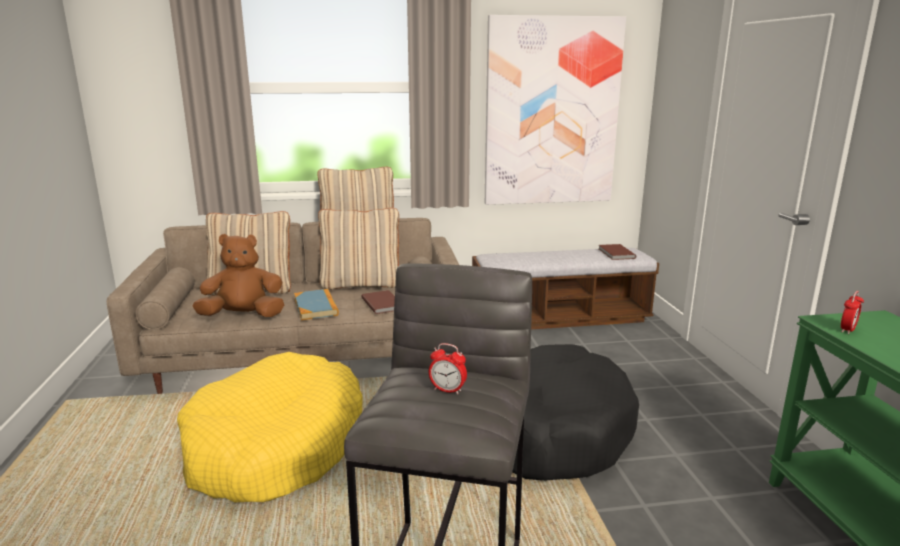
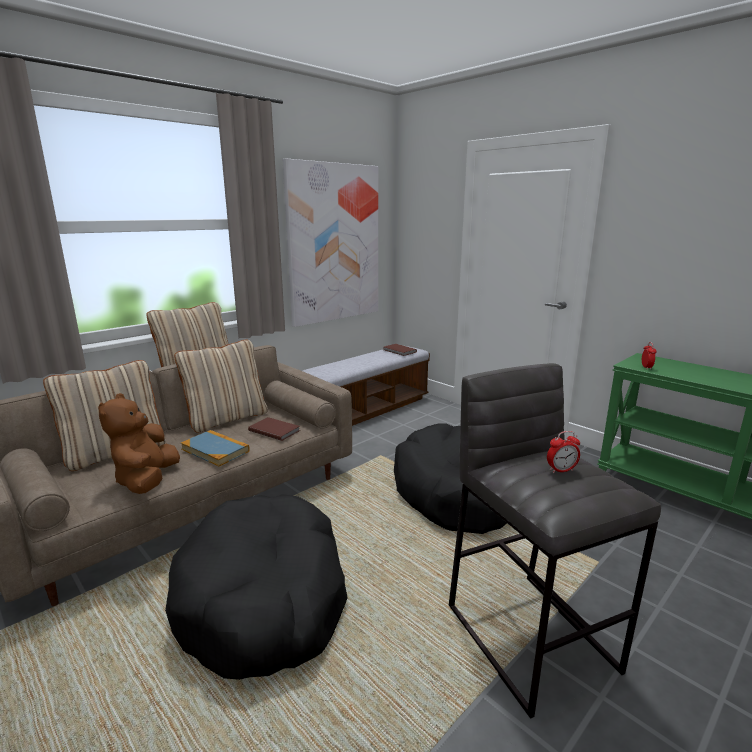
camera: 35 degrees left, 0 degrees up
(243, 316) = (147, 481): brown plush toy -> brown plush toy turned 45 degrees counterclockwise
(276, 446) = (264, 598): yellow dog bed -> black dog bed

